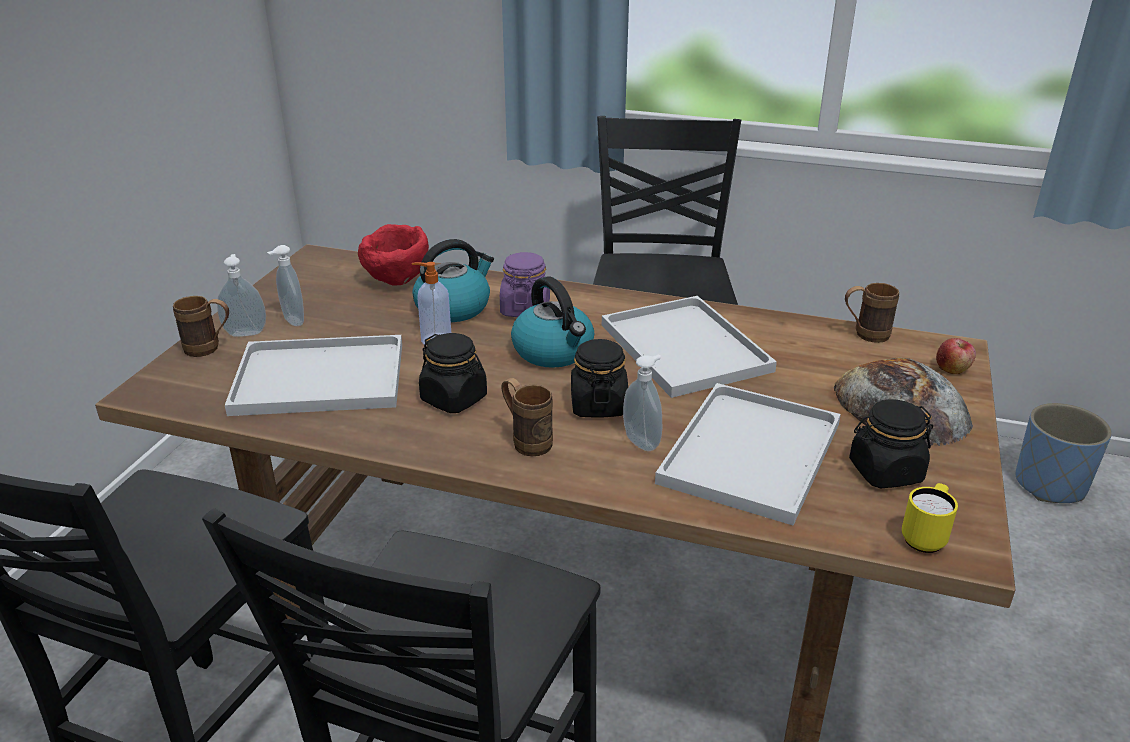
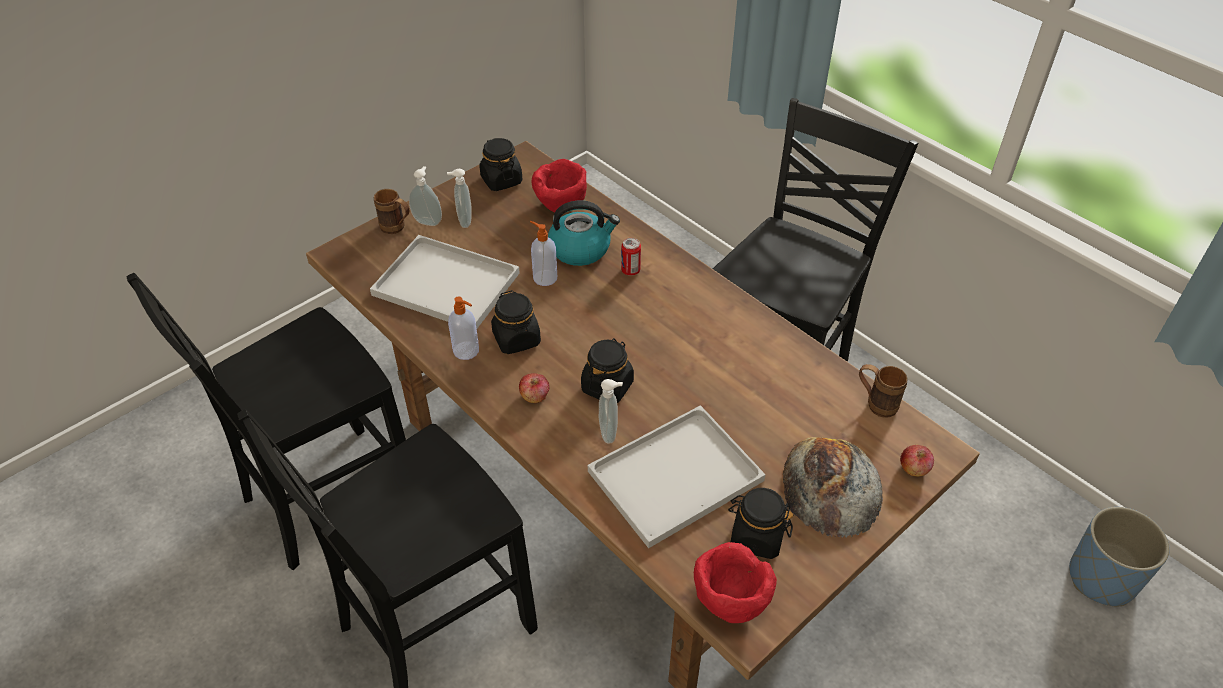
camera: 30 degrees right, 15 degrees up
(307, 279) = (501, 180): none -> black jar
(403, 427) = (467, 351): none -> soap dispenser
(525, 309) = (630, 270): purple jar -> can
(526, 440) = (535, 397): brown mug -> apple
(554, 352) = (617, 322): kettle -> none
(681, 346) = (715, 355): white tray -> none
(925, 537) = (729, 602): yellow mug -> red bowl

